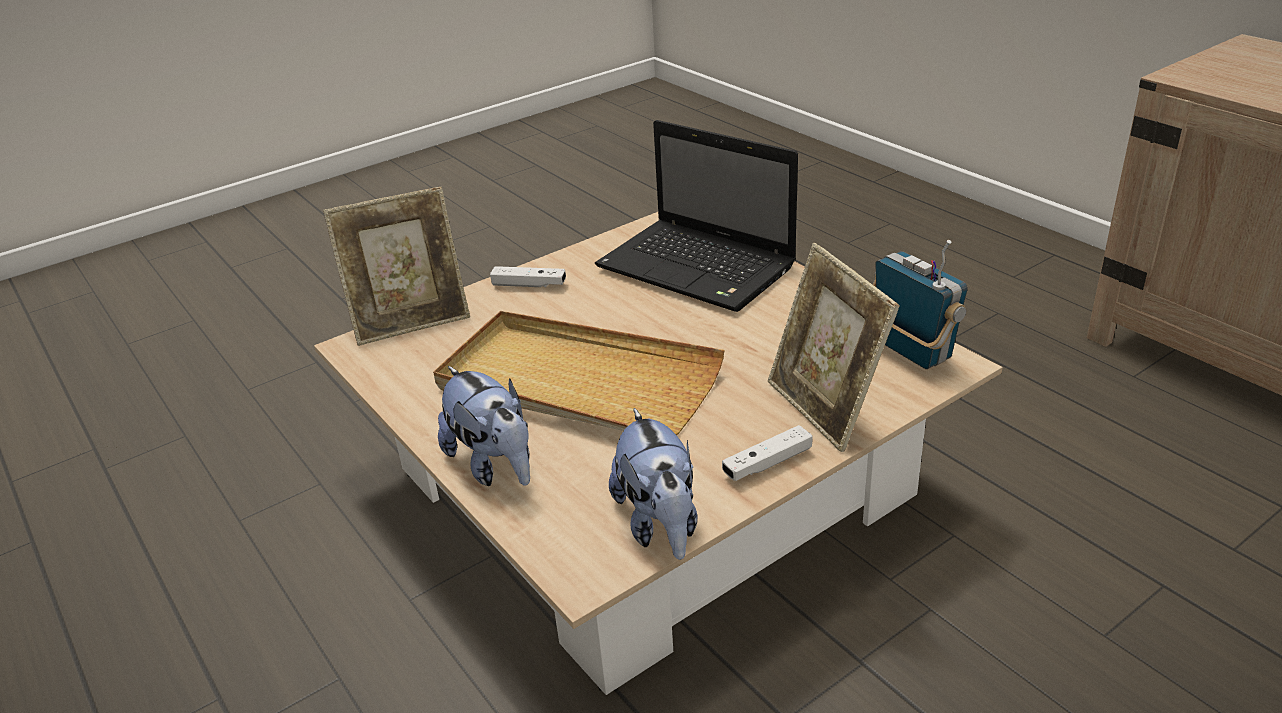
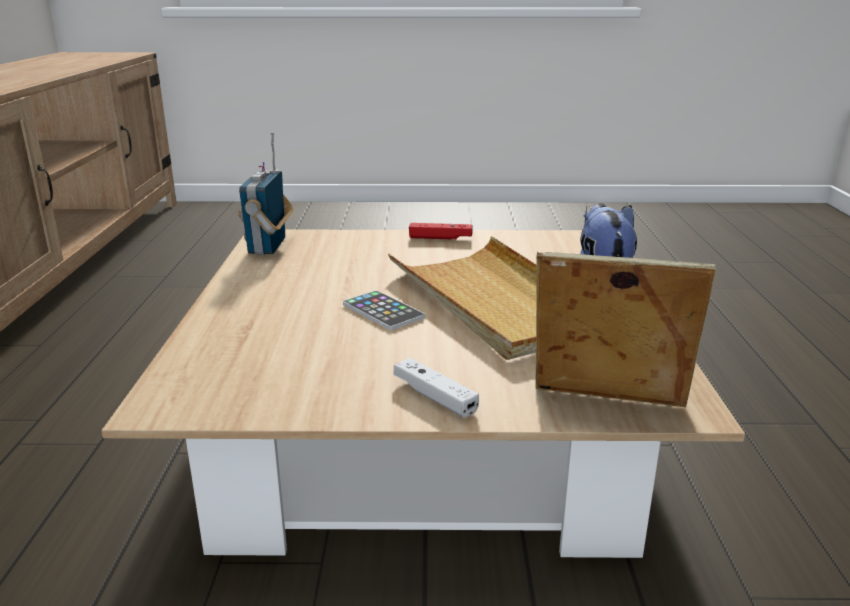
camera: 145 degrees left, 10 degrees down
(658, 328) = (383, 311): none -> phone
(659, 524) = (528, 238): plush toy -> none
(700, 268) = (260, 340): laptop -> none
(767, 463) = (440, 238): white game controller -> red game controller
(825, 408) = (370, 243): picture frame -> none

